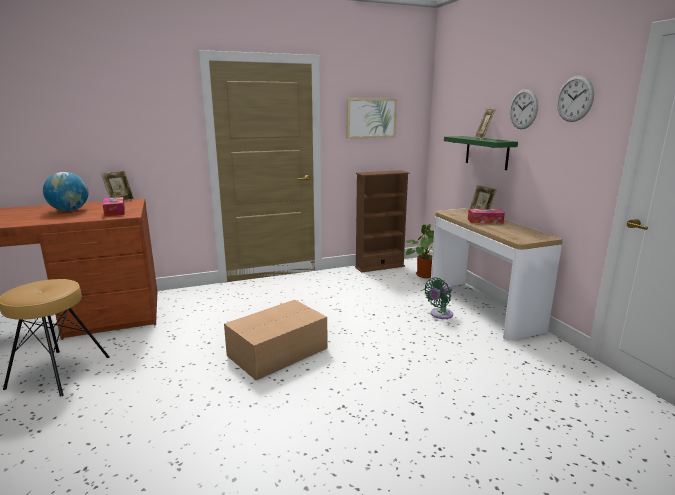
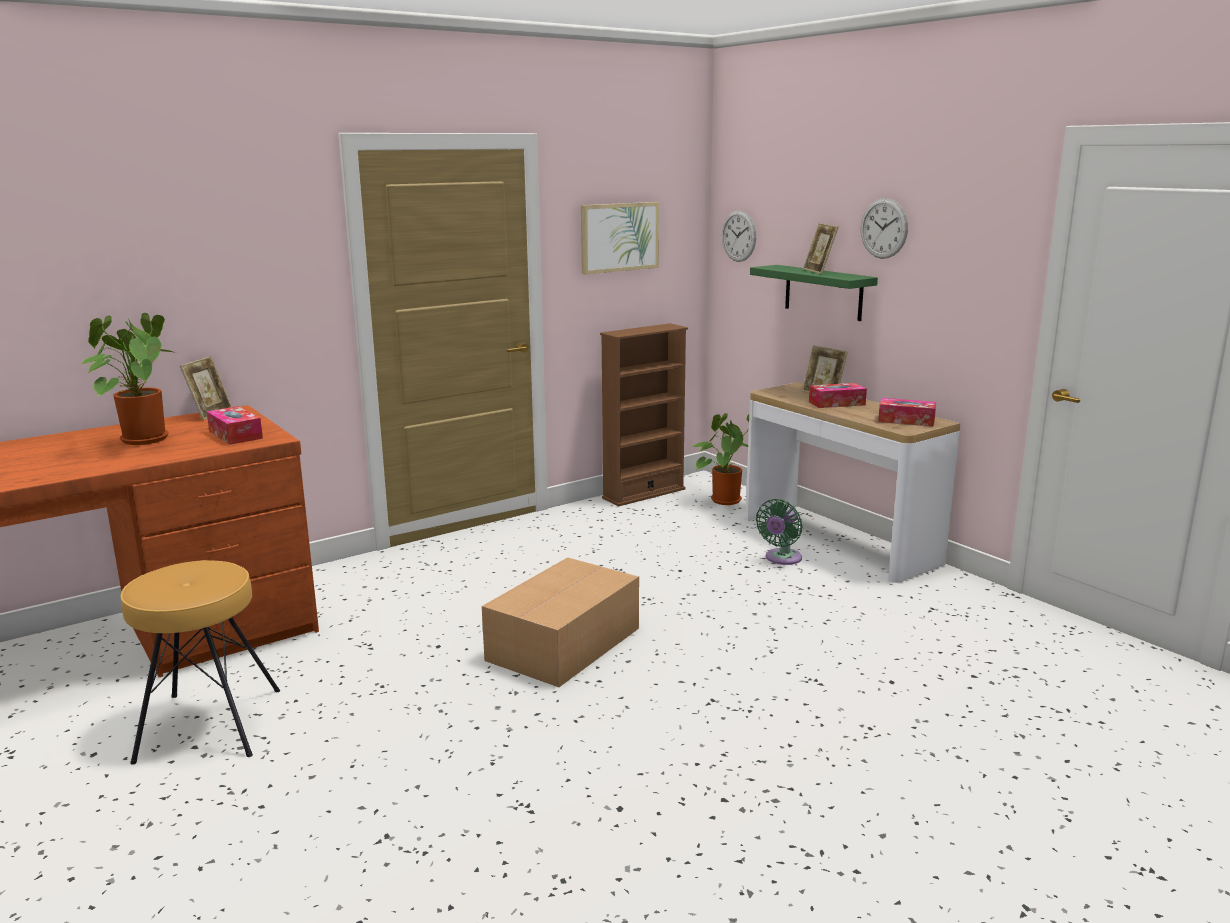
camera: 15 degrees left, 0 degrees up
(69, 210) = (141, 439): globe -> potted plant
(525, 234) = (906, 420): none -> tissue box
(574, 99) = (964, 219): wall clock -> wall clock (738, 236)

